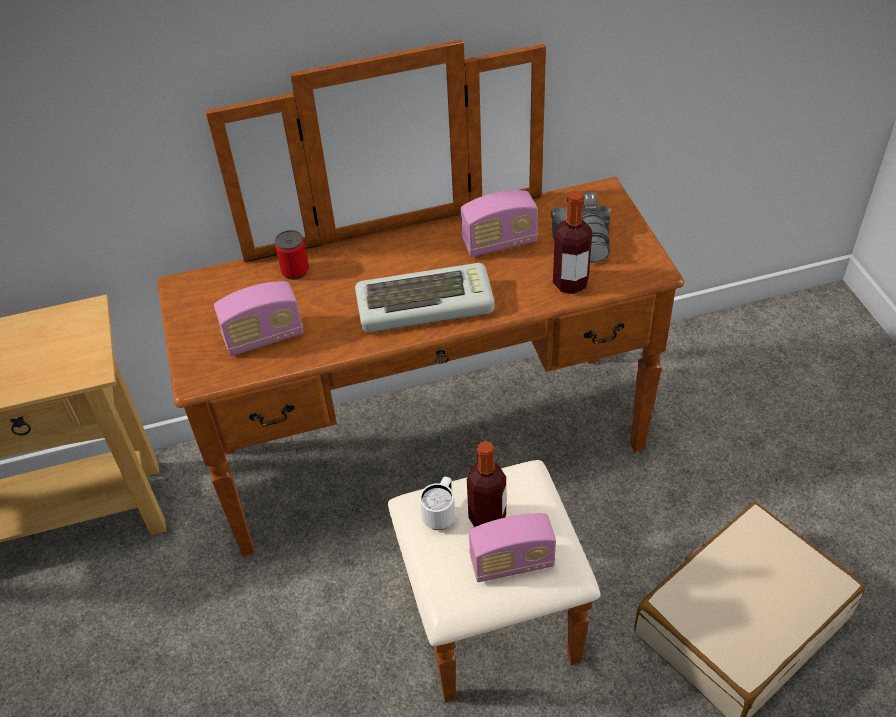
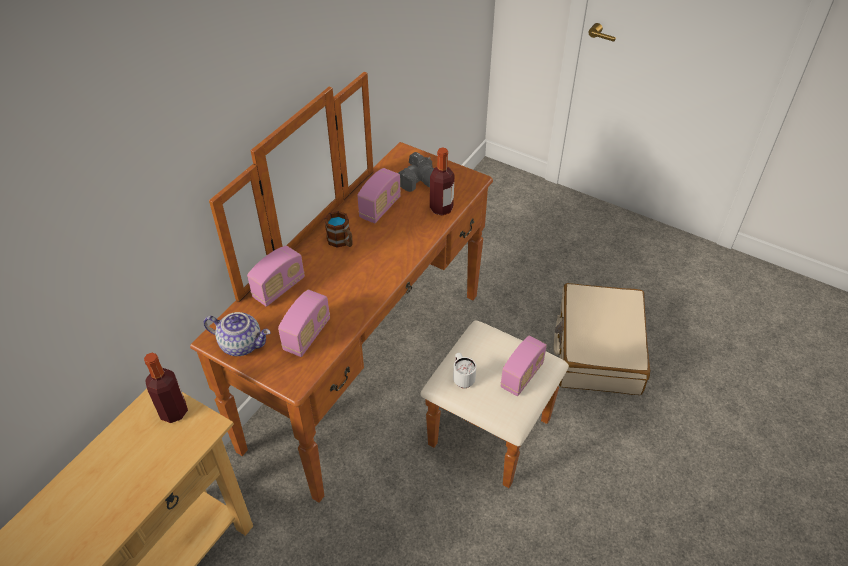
camera: 45 degrees left, 0 degrees up
(198, 306) = (242, 344): none -> teapot
(295, 271) = (279, 288): can -> radio
(413, 258) = (342, 242): none -> mug
(426, 304) = (379, 262): keyboard -> none
(487, 518) = (487, 363): bottle -> bottle (174, 412)

